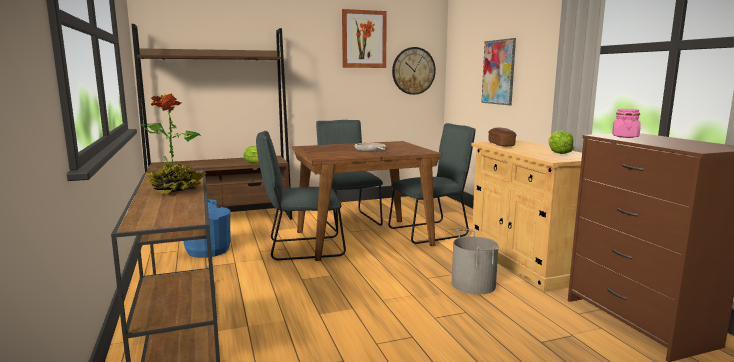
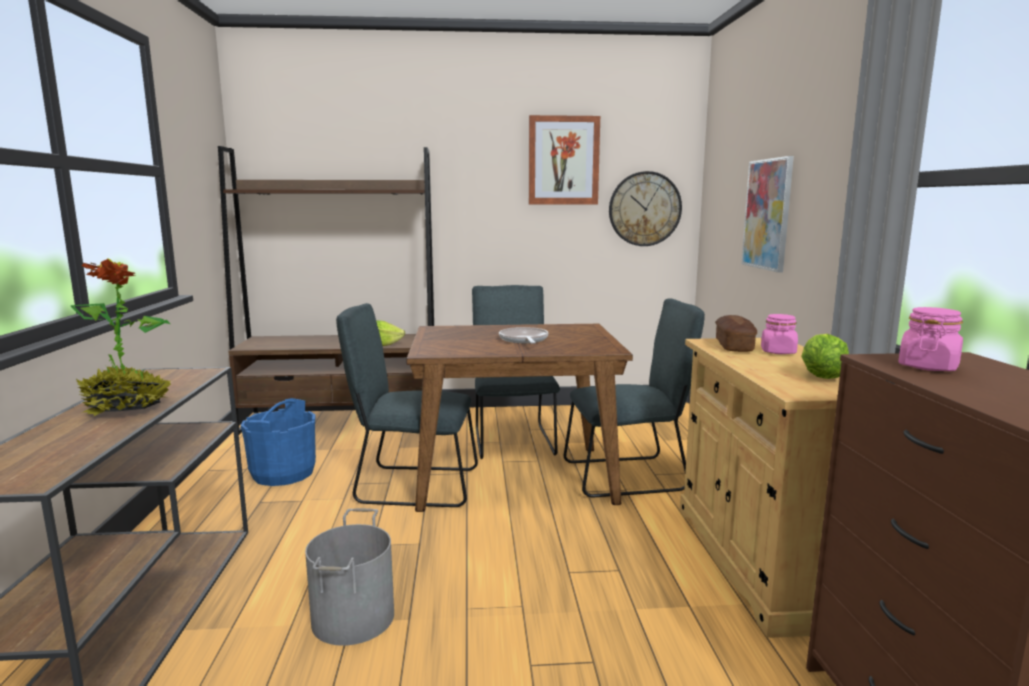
camera: 15 degrees right, 0 degrees up
(472, 284) = (640, 599): grey bucket -> grey bucket (352, 618)
(526, 145) = (778, 352): none -> pink jar

